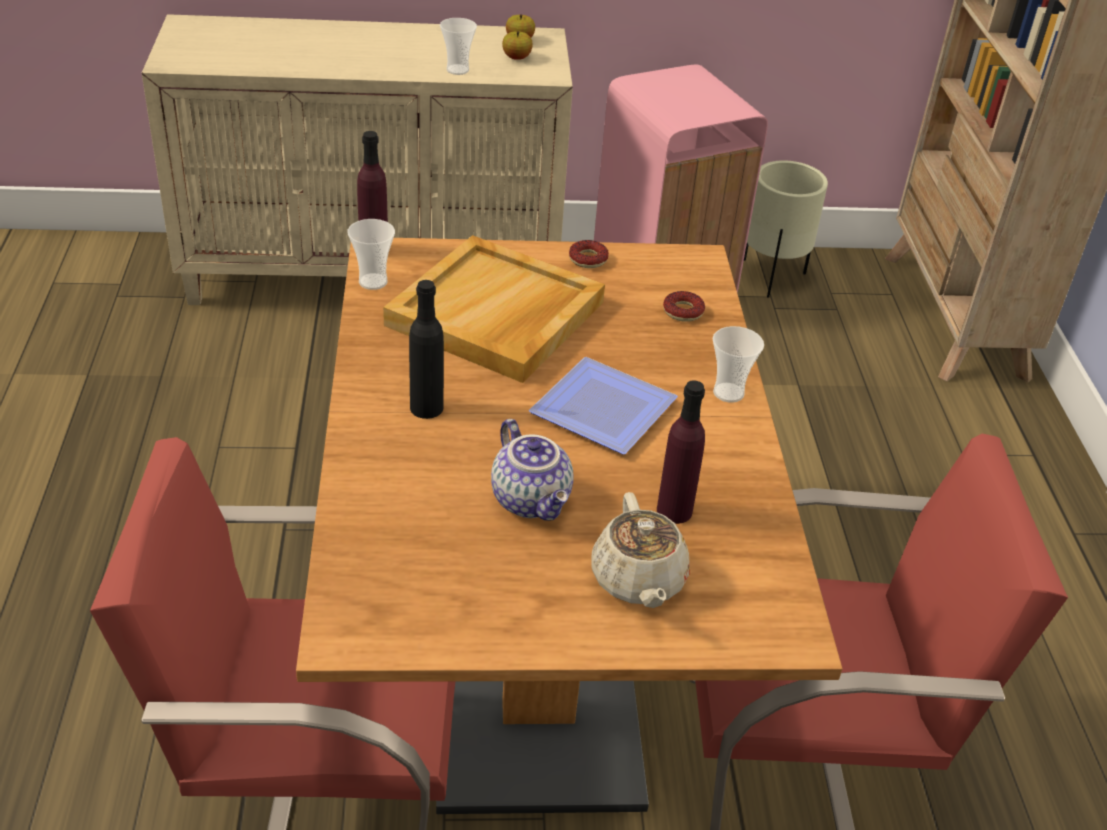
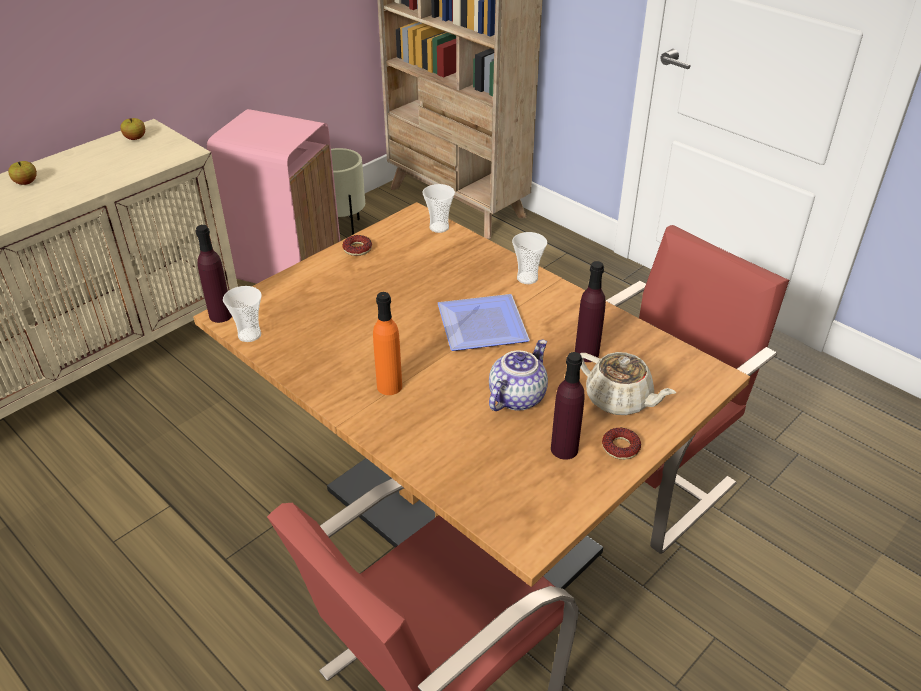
camera: 40 degrees left, 0 degrees up
(426, 407) = (389, 386): black bottle -> orange bottle
(457, 70) = (120, 175): cup -> cup (439, 227)
(496, 315) = (352, 310): beige tray -> none
(504, 583) = (564, 449): none -> purple bottle
(516, 58) = (149, 150): apple -> apple (26, 182)
(533, 500) = (516, 396): teapot -> teapot turned 75 degrees counterclockwise
(683, 311) = (447, 249): donut -> donut (620, 447)

